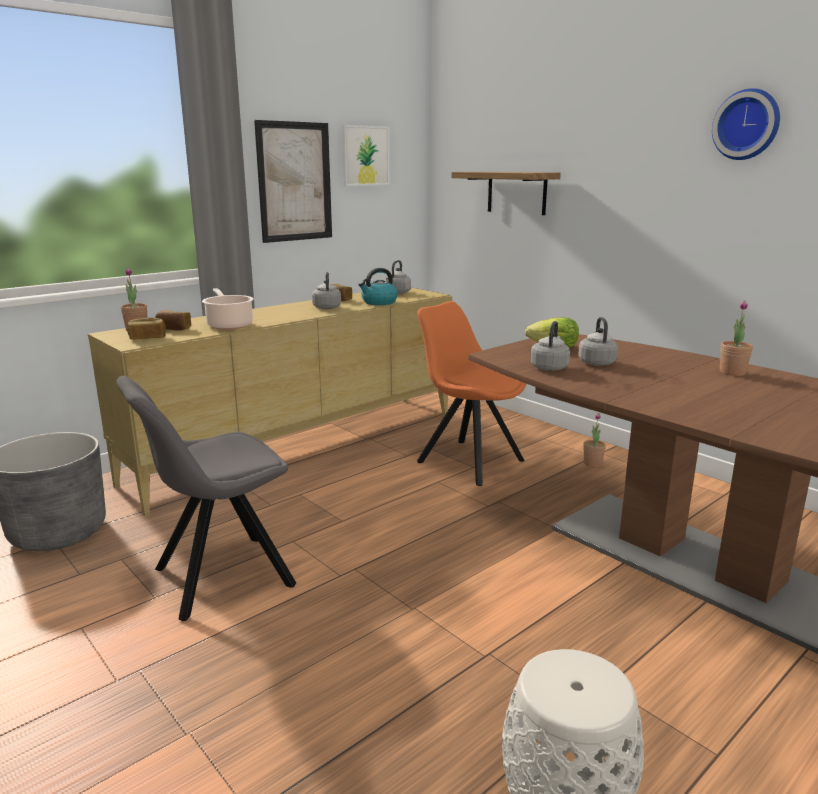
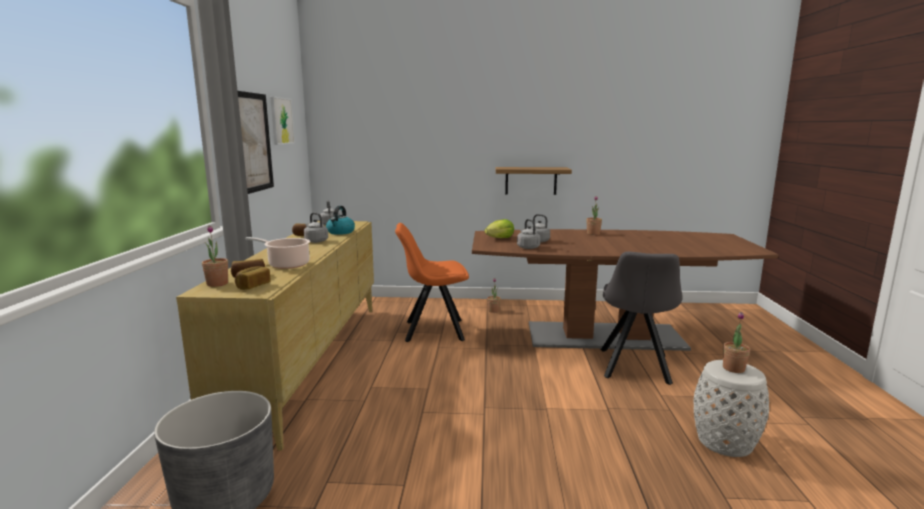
camera: 45 degrees left, 5 degrees down
(222, 577) = (421, 450): grey chair -> grey chair (634, 366)
(516, 192) = (394, 146): shelf -> shelf (531, 180)
(582, 681) = (733, 368): none -> potted plant
(747, 125) = (546, 107): wall clock -> none

